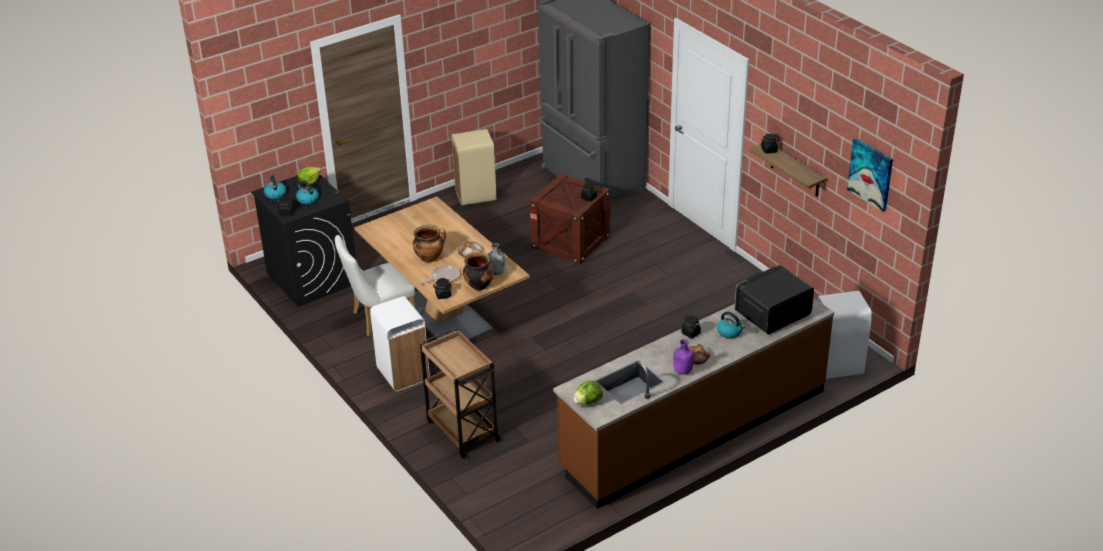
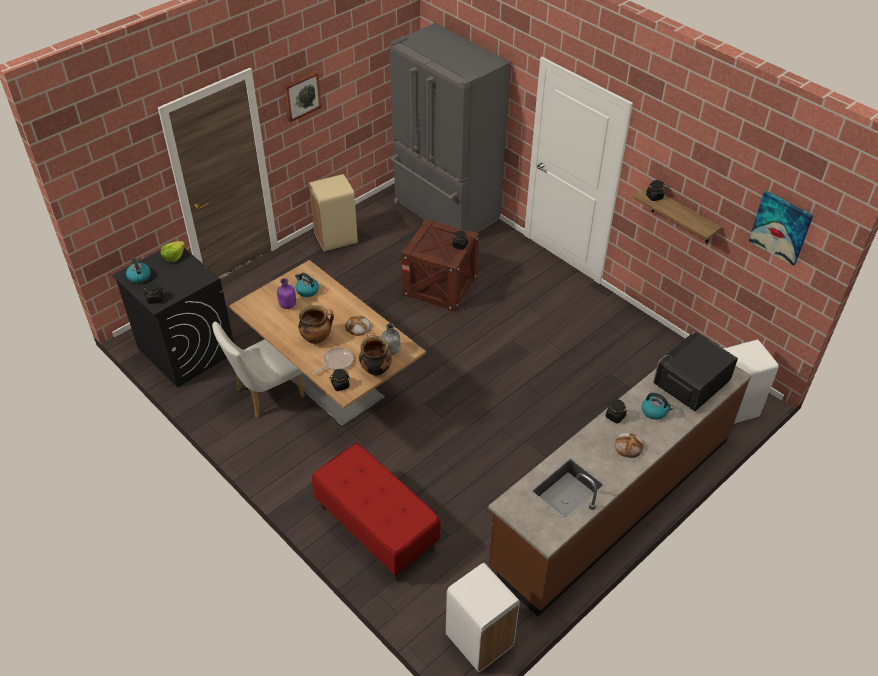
camera: 10 degrees left, 10 degrees up
(307, 199) = (175, 280): kettle -> kettle (307, 290)
(403, 374) = (302, 462): white trash can -> white trash can (479, 640)
(449, 47) = (301, 96): none -> picture
(462, 430) = (376, 528): brown cart -> red bench
(588, 402) = (530, 521): lettuce -> none
(682, 371) = (619, 468): purple bottle -> purple bottle (287, 305)

